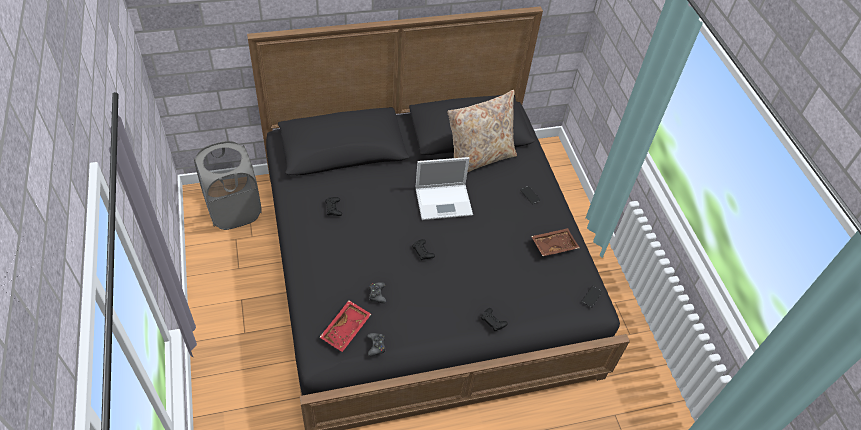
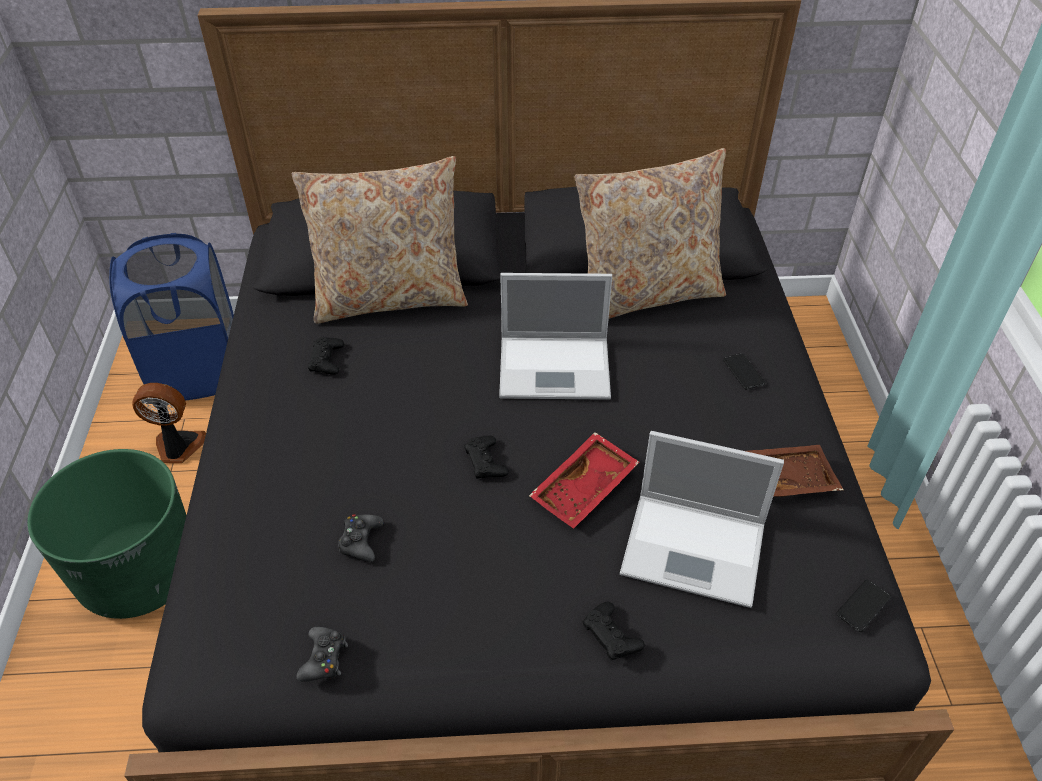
camera: 15 degrees right, 5 degrees down
(234, 210) = (198, 370): grey laundry basket -> blue laundry basket
(238, 255) = (178, 447): none -> fan
(241, 322) = (139, 573): none -> green planter
(346, 329) = (269, 612): red tray -> red tray (585, 489)
(354, 171) = (390, 297): none -> beige pillow
(521, 281) = (696, 549): none -> laptop

